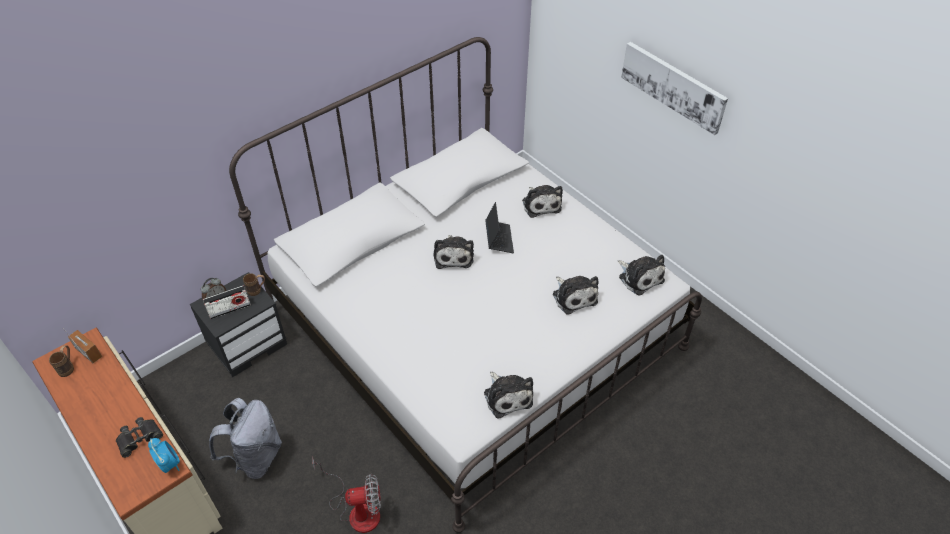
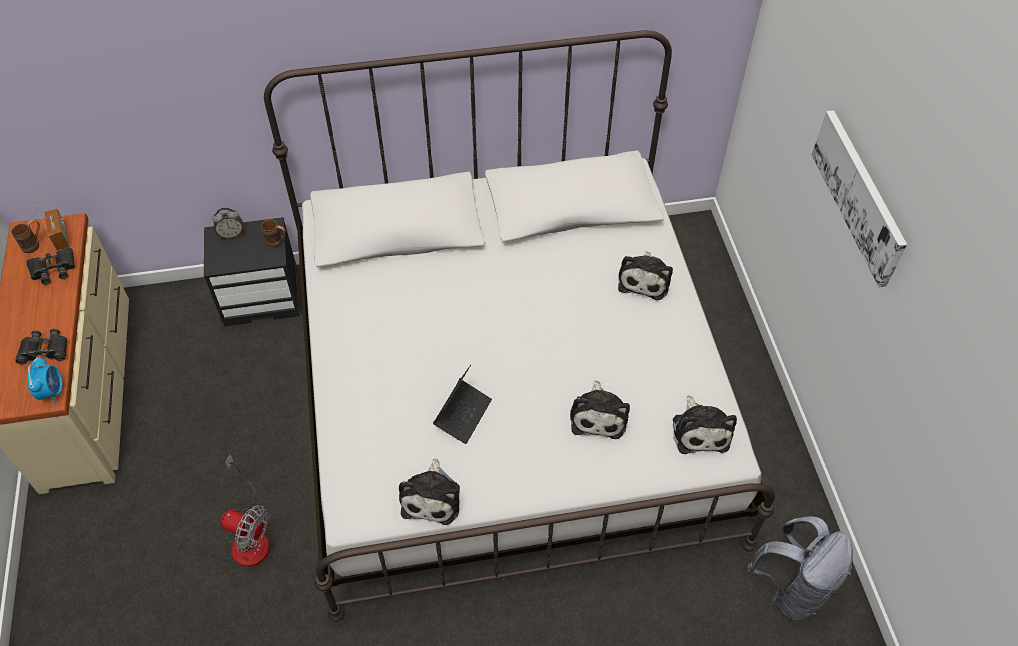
camera: 30 degrees right, 5 degrees up
(100, 378) = (53, 269): none -> black binoculars
(229, 309) = (237, 251): radio -> none
(255, 457) = (191, 424): grey backpack -> grey backpack (792, 588)
(453, 255) = (494, 298): plush toy -> none
(499, 239) = (561, 302): laptop -> laptop (463, 414)

